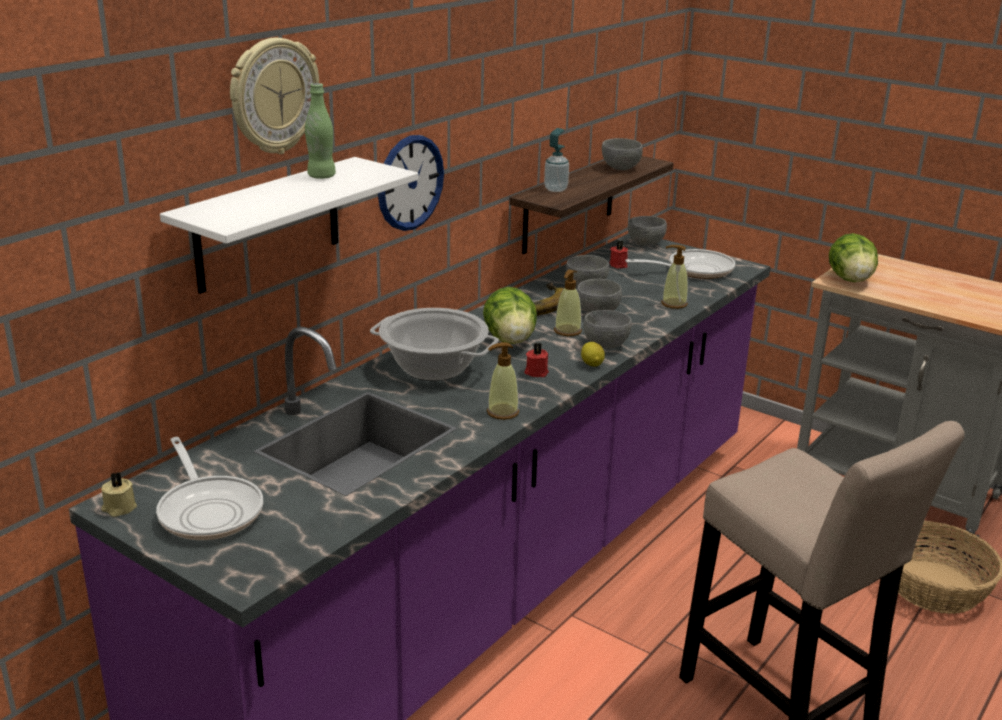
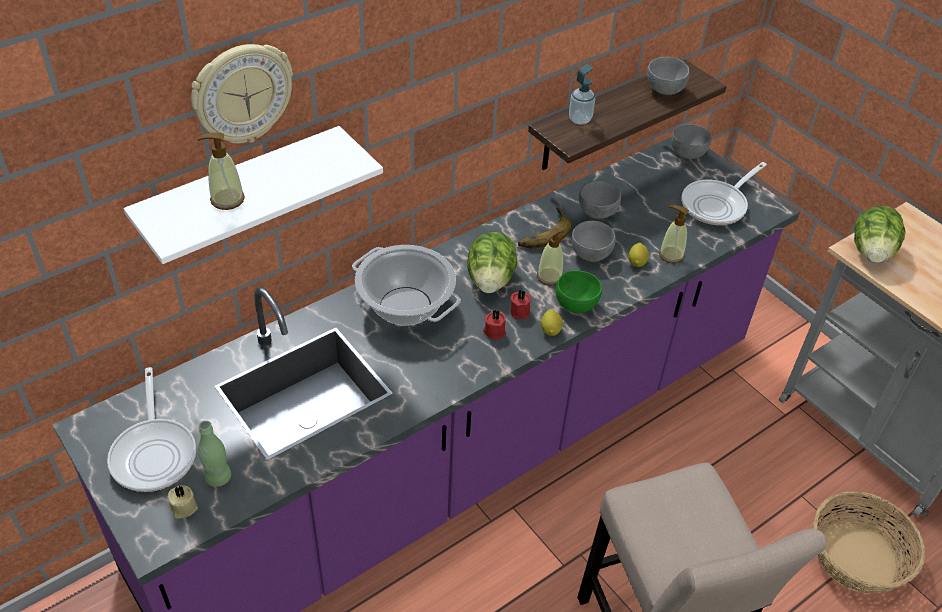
camera: 15 degrees right, 20 degrees up
(119, 508) = (88, 433): beige candle -> beige candle (183, 507)
(321, 176) = (290, 162): green bottle -> green bottle (218, 477)
(410, 183) = (406, 134): wall clock -> none
(502, 412) = (440, 381): soap dispenser -> soap dispenser (227, 199)
(605, 345) = (575, 305): grey bowl -> green bowl
(619, 265) = (645, 183): red candle -> red candle (520, 311)
(645, 312) = (637, 262): none -> lemon
(694, 270) = (717, 205): frying pan -> frying pan turned 135 degrees clockwise

